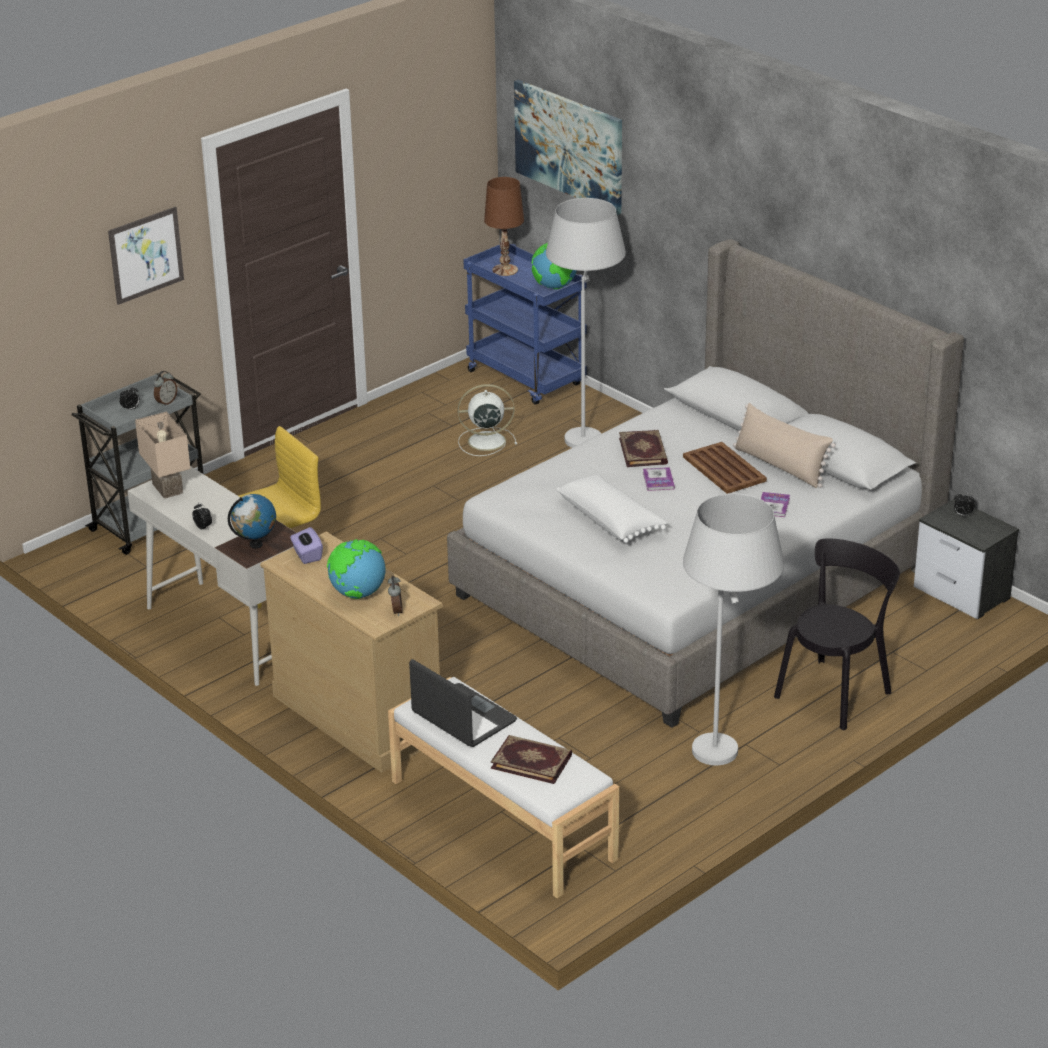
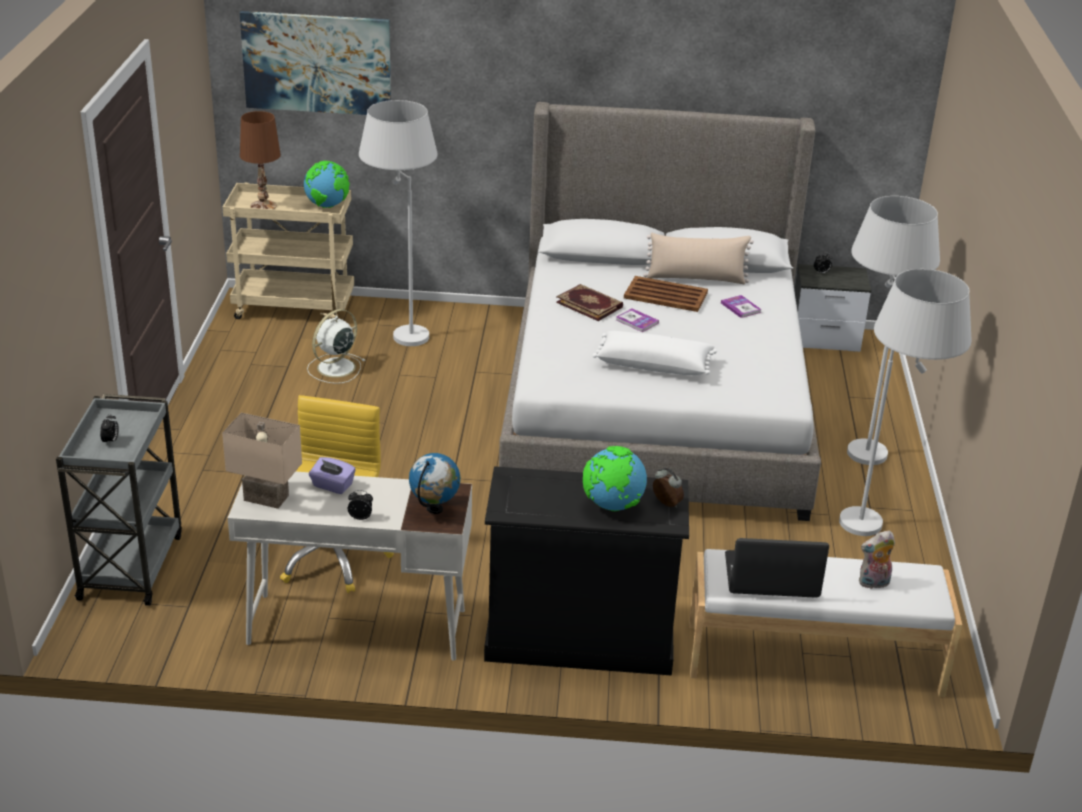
camera: 45 degrees left, 0 degrees up
(146, 255) = (67, 261): picture -> none
(166, 402) = (138, 421): alarm clock -> none
(307, 555) = (514, 494): purple tissue box -> purple tissue box (332, 486)
(359, 715) = (579, 638): beige dresser -> black dresser
(527, 379) = (295, 307): blue cart -> beige cart
(532, 761) = (873, 583): book -> plush toy
(835, 692) = (862, 441): black chair -> white floor lamp

